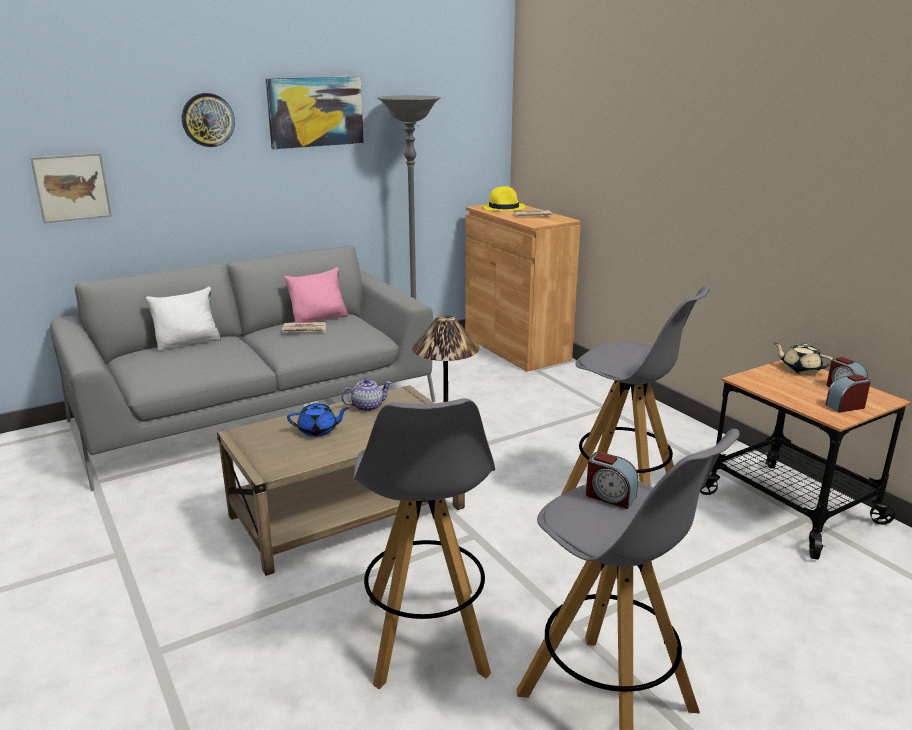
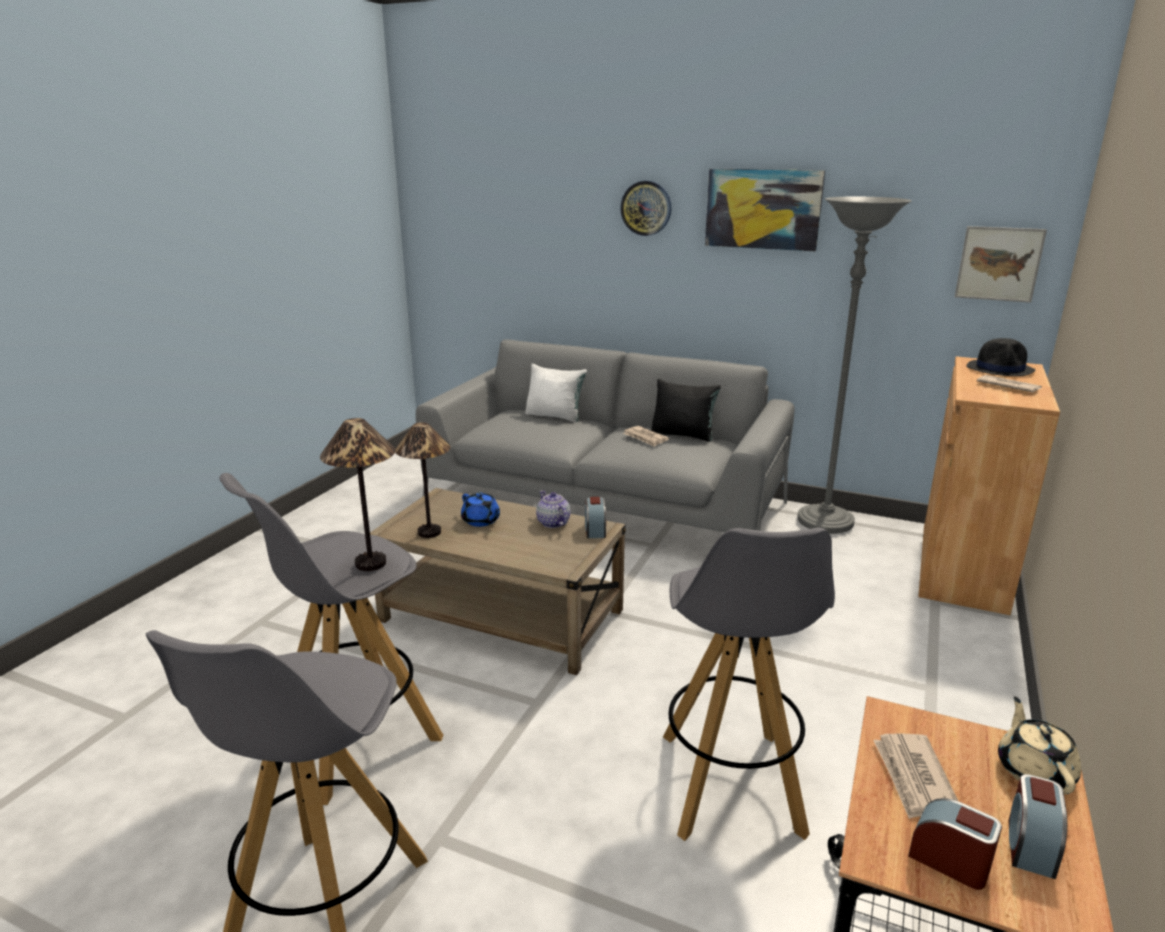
camera: 55 degrees right, 0 degrees up
(72, 187) = (526, 257): picture -> picture (999, 264)
(302, 456) = (429, 533): none -> table lamp
(319, 319) = (683, 434): pink pillow -> black pillow
(367, 406) = (552, 523): teapot -> teapot turned 150 degrees counterclockwise
(504, 208) = (1000, 369): yellow hat -> black hat
(610, 496) = (335, 679): alarm clock -> alarm clock (595, 530)
(790, 392) = (914, 778): none -> newspaper

